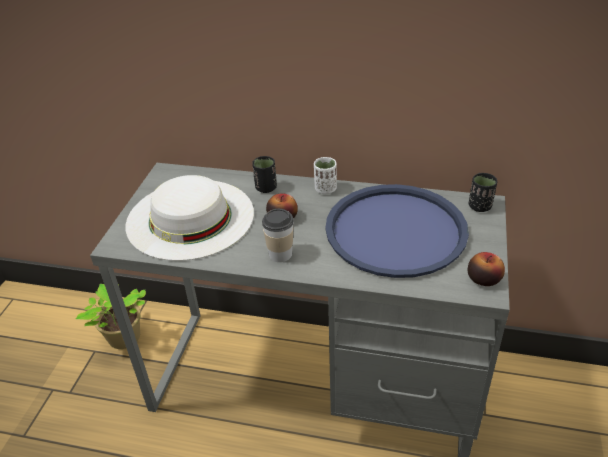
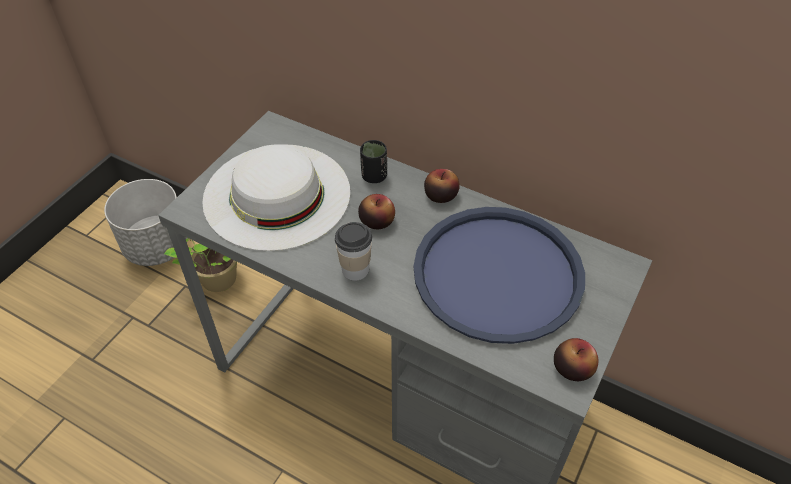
camera: 15 degrees right, 10 degrees up
(57, 325) = (157, 246): none -> grey planter
(325, 189) = (440, 195): white cup -> apple
(480, 206) = (613, 267): black cup -> none

